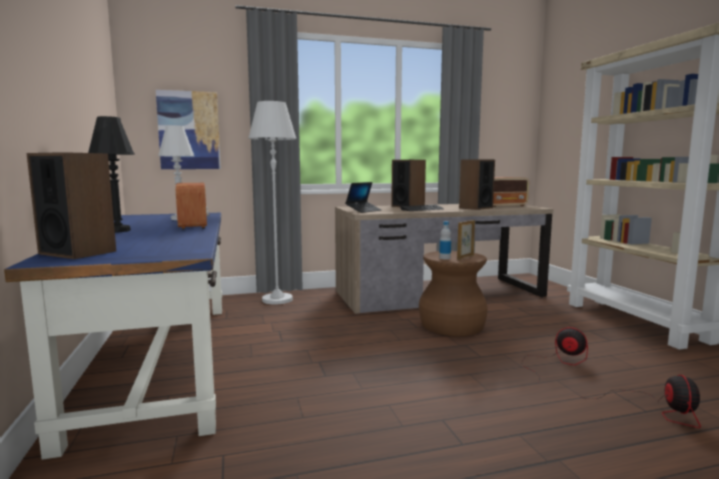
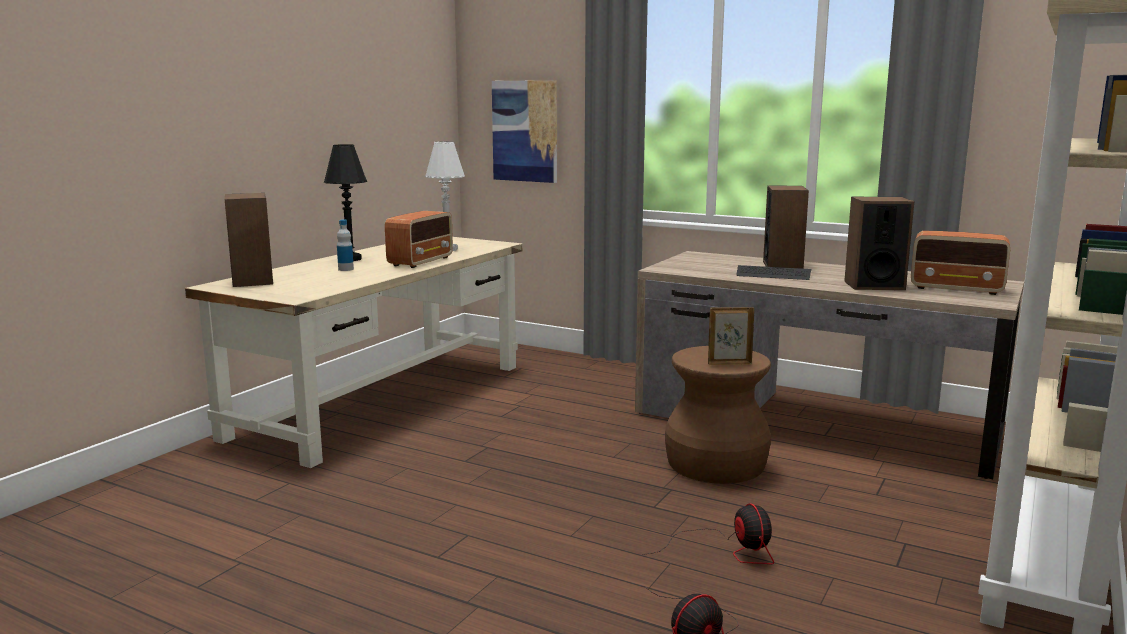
camera: 45 degrees right, 5 degrees up
(161, 359) = (382, 399): blue desk -> beige desk
(277, 299) = (594, 370): white floor lamp -> none
(363, 211) = (680, 265): laptop -> none
(444, 258) = (700, 358): bottle -> bottle (346, 269)

